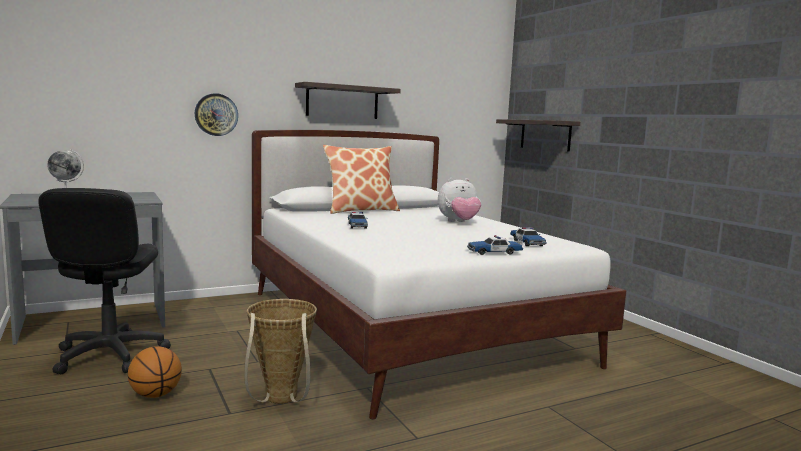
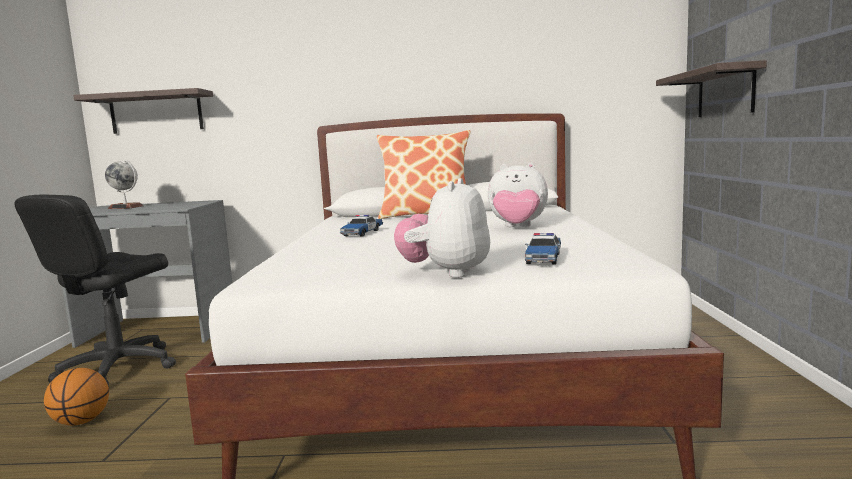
camera: 30 degrees right, 0 degrees up
(216, 114) = (281, 113): wall clock -> none
(280, 401) = (169, 455): basket -> none
(342, 101) = (428, 82): shelf -> shelf (156, 113)
(494, 252) = (446, 273): toy car -> plush toy

